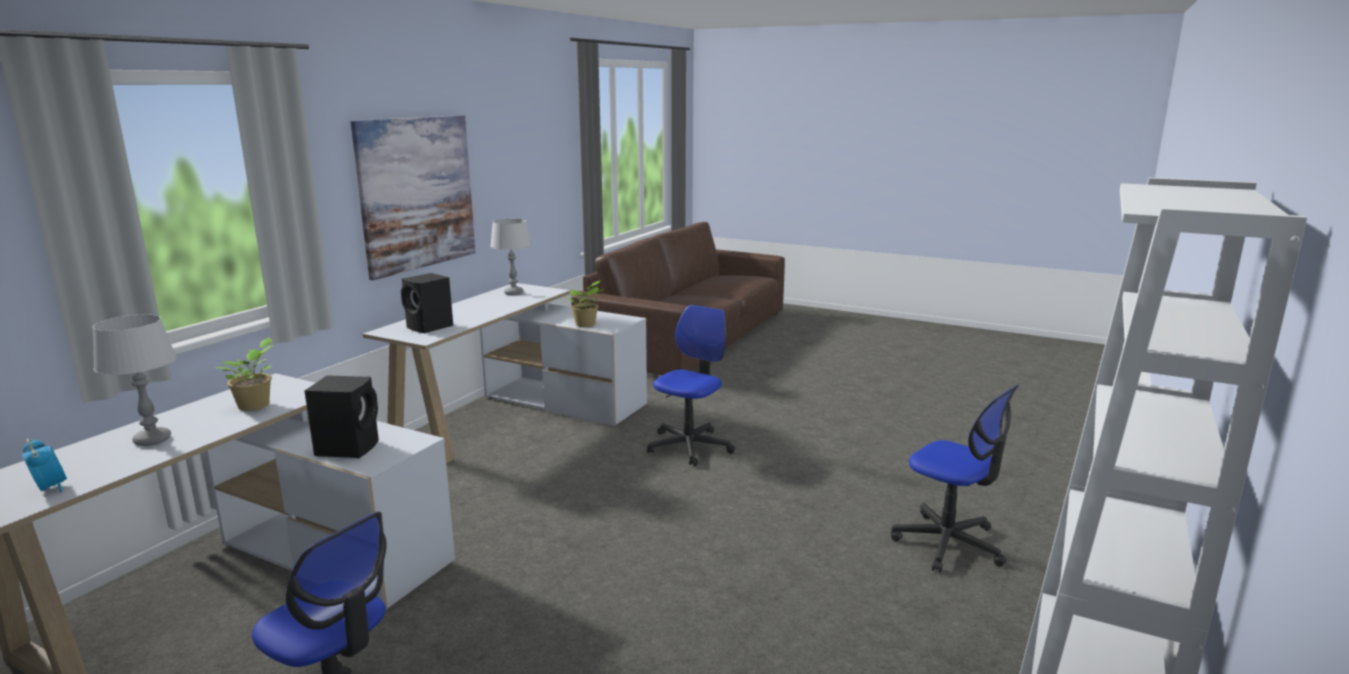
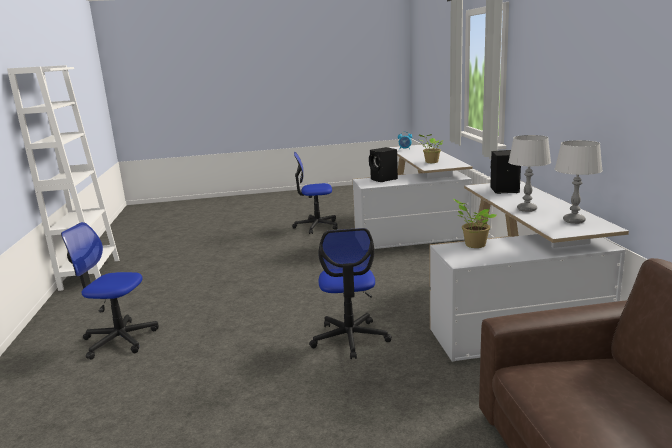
camera: 145 degrees right, 0 degrees up
(152, 440) = (422, 154): grey table lamp -> grey table lamp (526, 209)
(417, 193) = (566, 94): picture -> none

